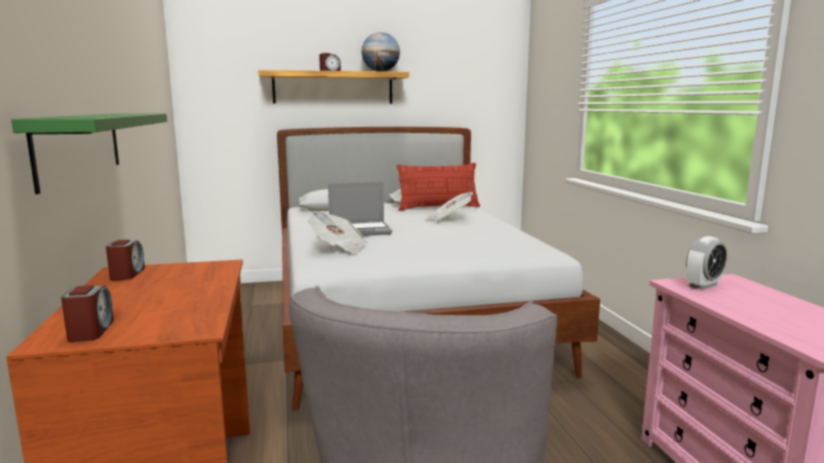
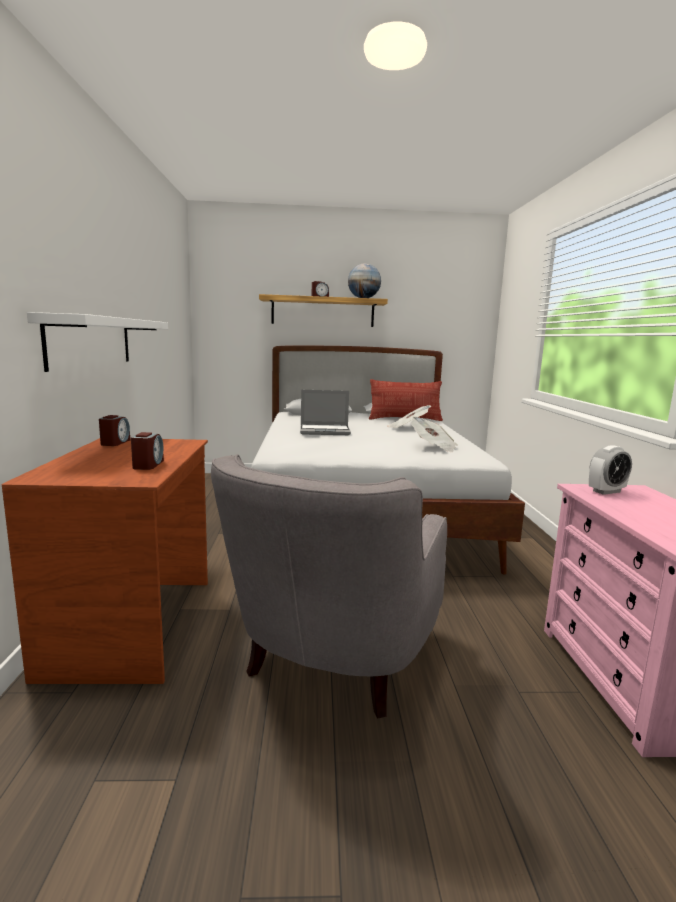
camera: 10 degrees right, 0 degrees up
(80, 146) = (91, 341): green shelf -> white shelf
(91, 331) = (66, 474): alarm clock -> alarm clock (148, 465)
(338, 248) = (299, 441): newspaper -> newspaper (433, 447)

